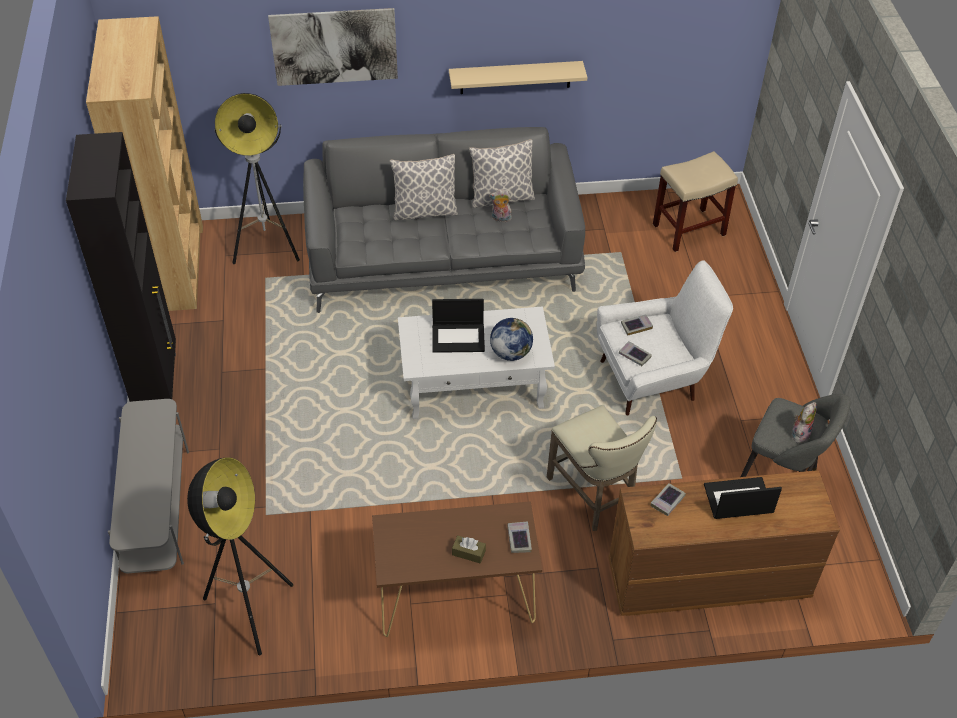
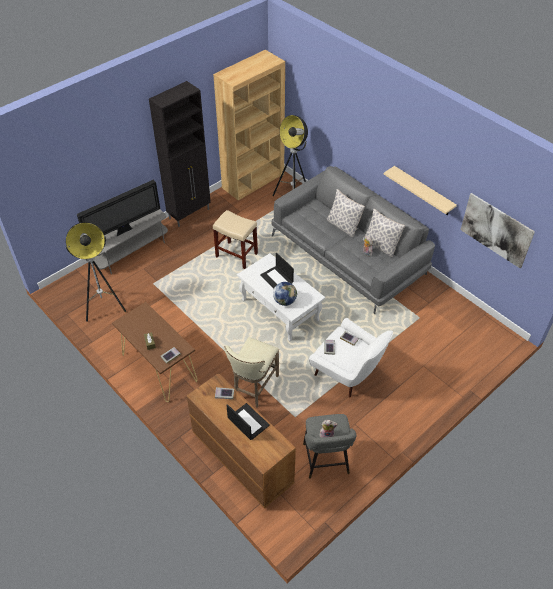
camera: 55 degrees right, 0 degrees up
(147, 473) = (124, 230): none -> television
(334, 46) = (349, 121): picture -> picture (496, 230)
(689, 229) = (467, 336): beige stool -> beige stool (237, 255)

